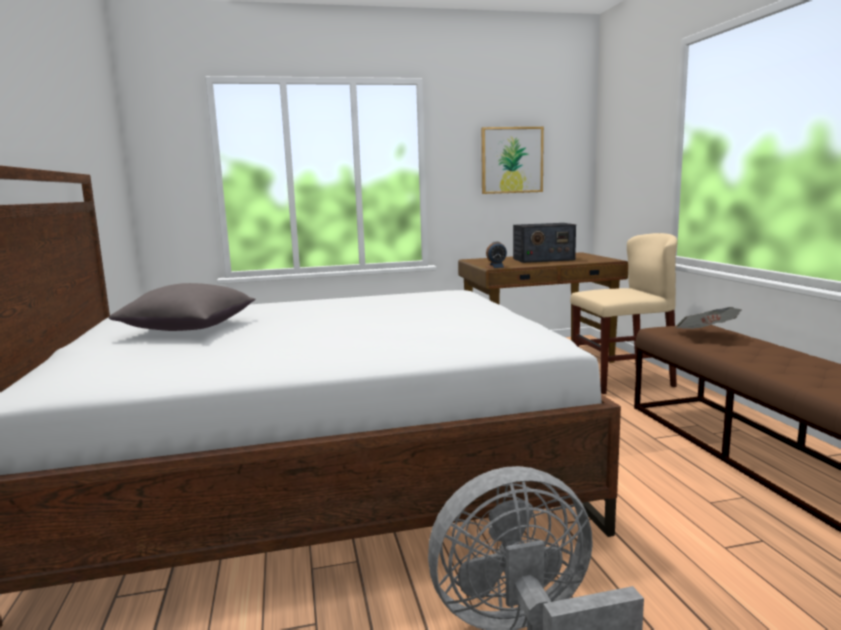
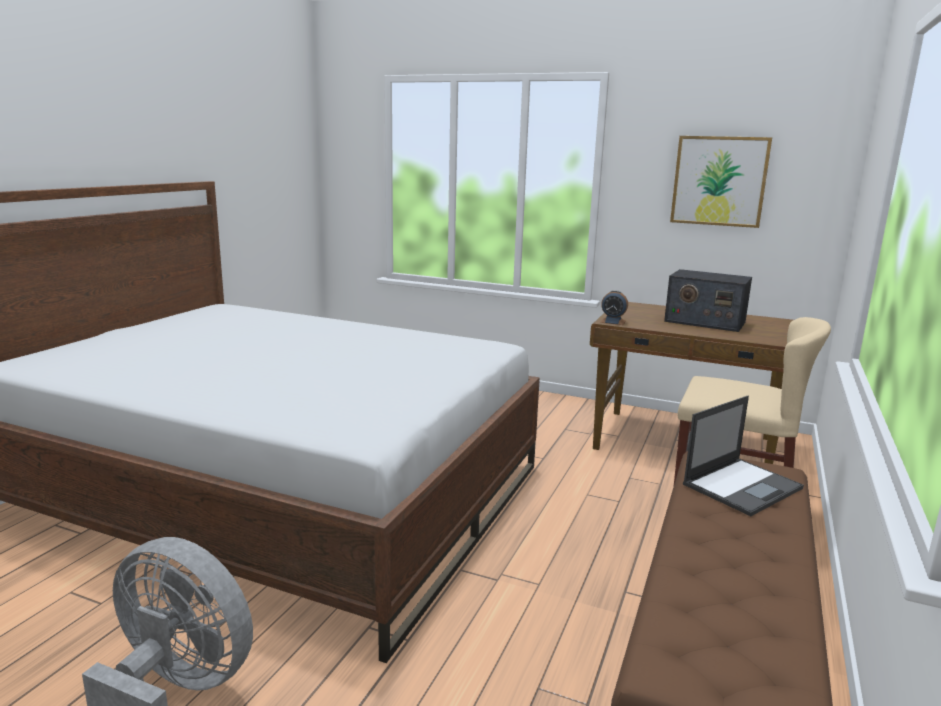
camera: 35 degrees right, 5 degrees up
(190, 329) = (207, 333): grey pillow -> none
(706, 335) = (742, 486): newspaper -> laptop

